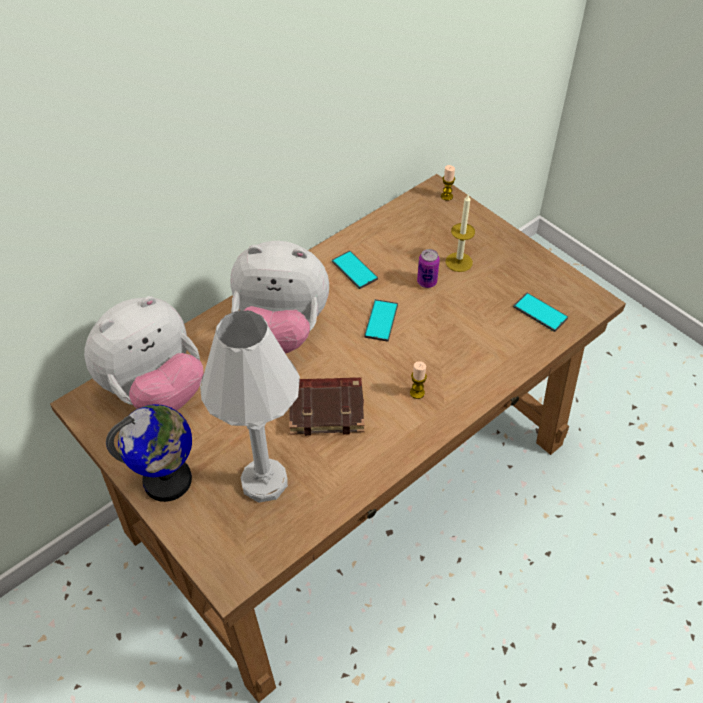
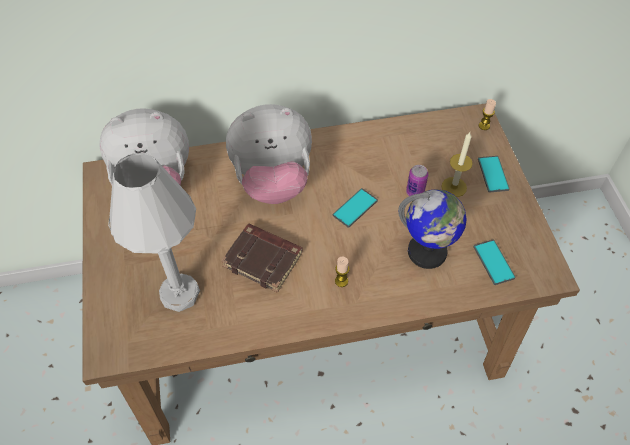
camera: 30 degrees right, 5 degrees up
(168, 481) = (117, 258): globe -> globe (427, 252)
(280, 331) = (273, 181): plush toy -> plush toy turned 45 degrees counterclockwise
(354, 270) = (363, 157): phone -> phone (492, 174)

